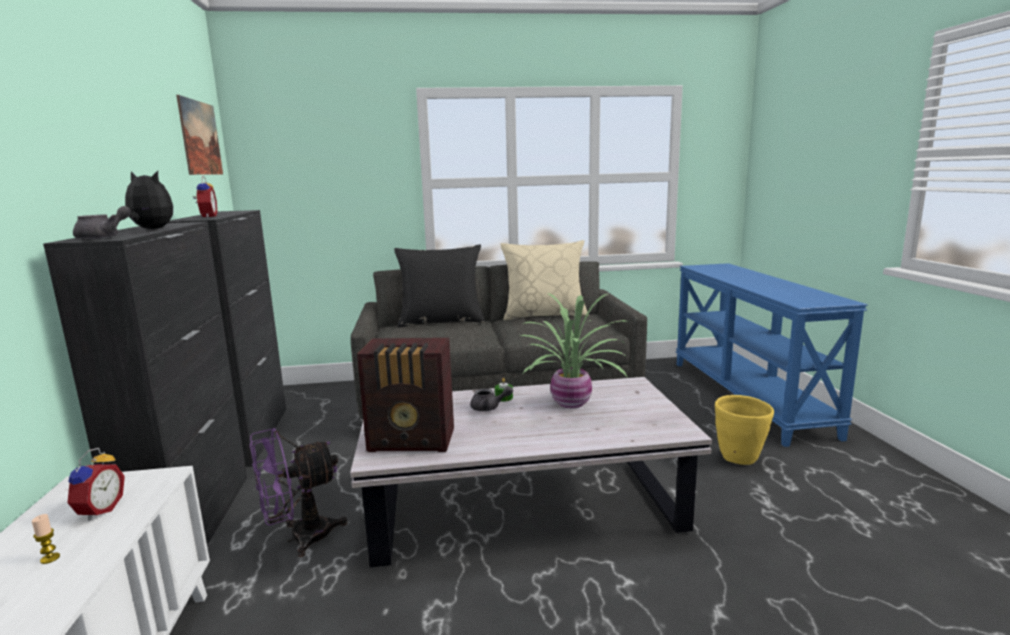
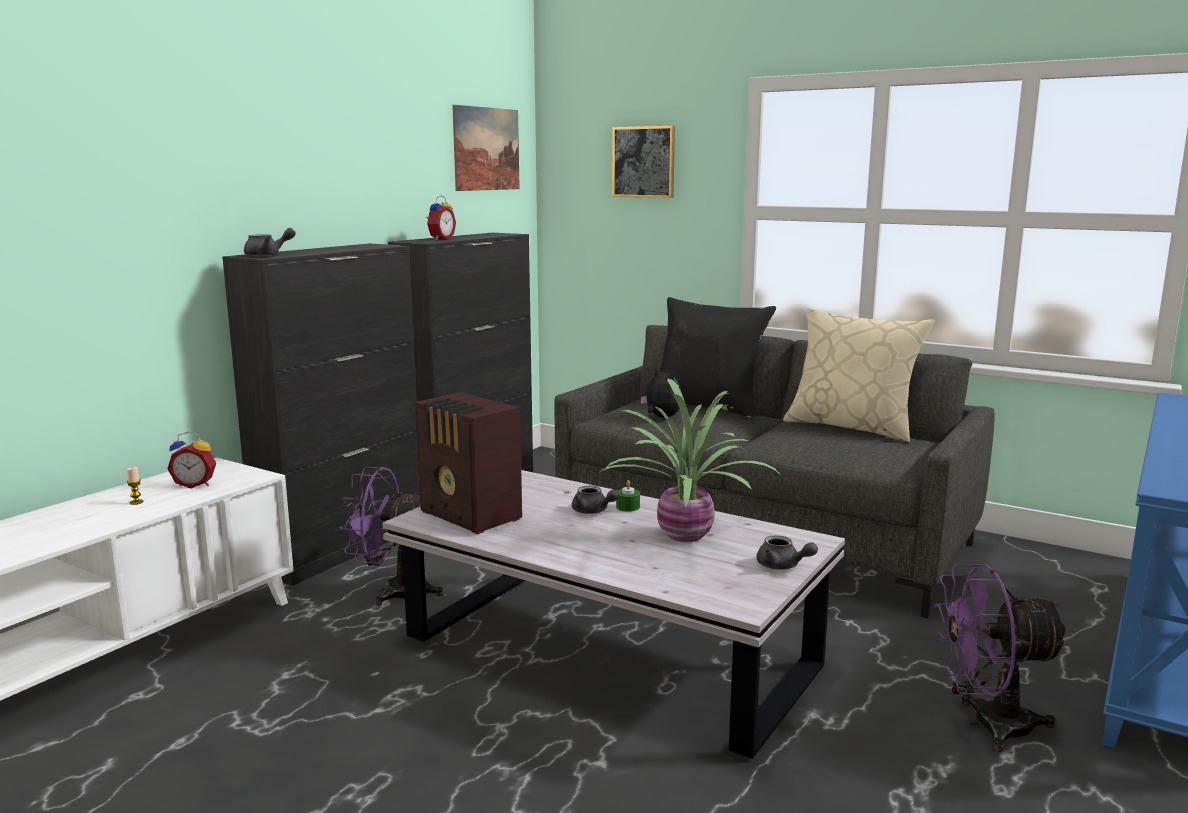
camera: 40 degrees right, 0 degrees up
(98, 511) = (195, 484): alarm clock -> alarm clock turned 45 degrees clockwise
(150, 229) = (328, 250): plush toy -> plush toy (661, 417)
(334, 150) = (644, 162): none -> picture
(652, 402) = (782, 566): none -> grey teapot
(739, 458) = (987, 725): yellow planter -> purple fan

